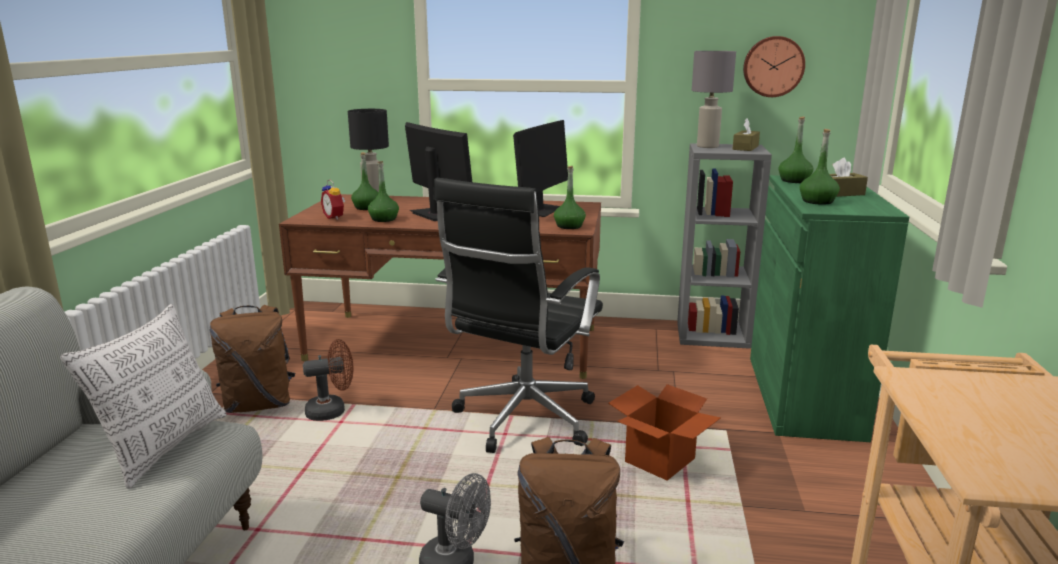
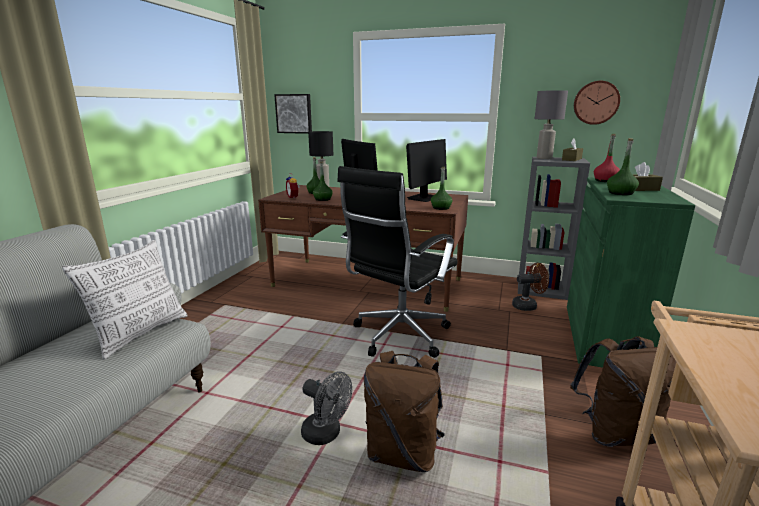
camera: 10 degrees right, 0 degrees up
(259, 404) = (237, 311): brown backpack -> brown backpack (615, 433)
(316, 79) = (294, 113): none -> picture
(332, 411) = (279, 319): brown fan -> brown fan (528, 306)
(659, 461) = (488, 374): cardboard box -> none
(794, 181) = (605, 181): green bottle -> red bottle

